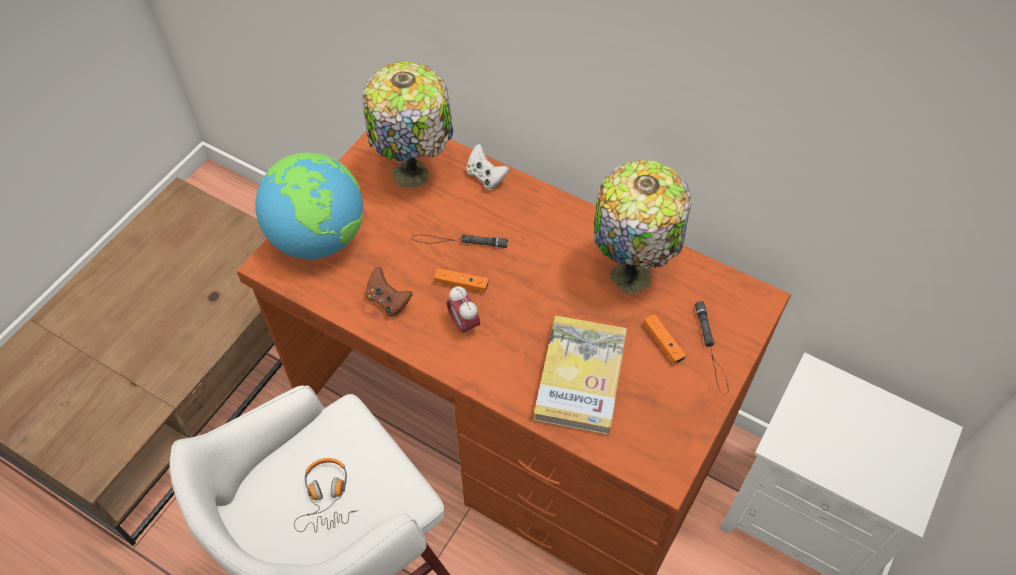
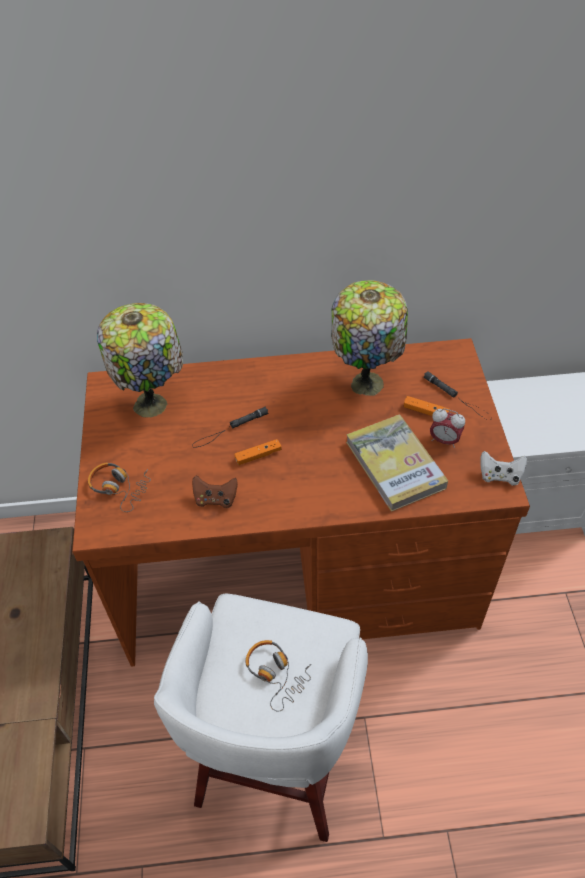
camera: 35 degrees left, 5 degrees down
(318, 238) = (119, 488): globe -> headphones
(464, 324) = (285, 480): alarm clock -> alarm clock (444, 440)
(486, 177) = (208, 376): white game controller -> white game controller (500, 476)

